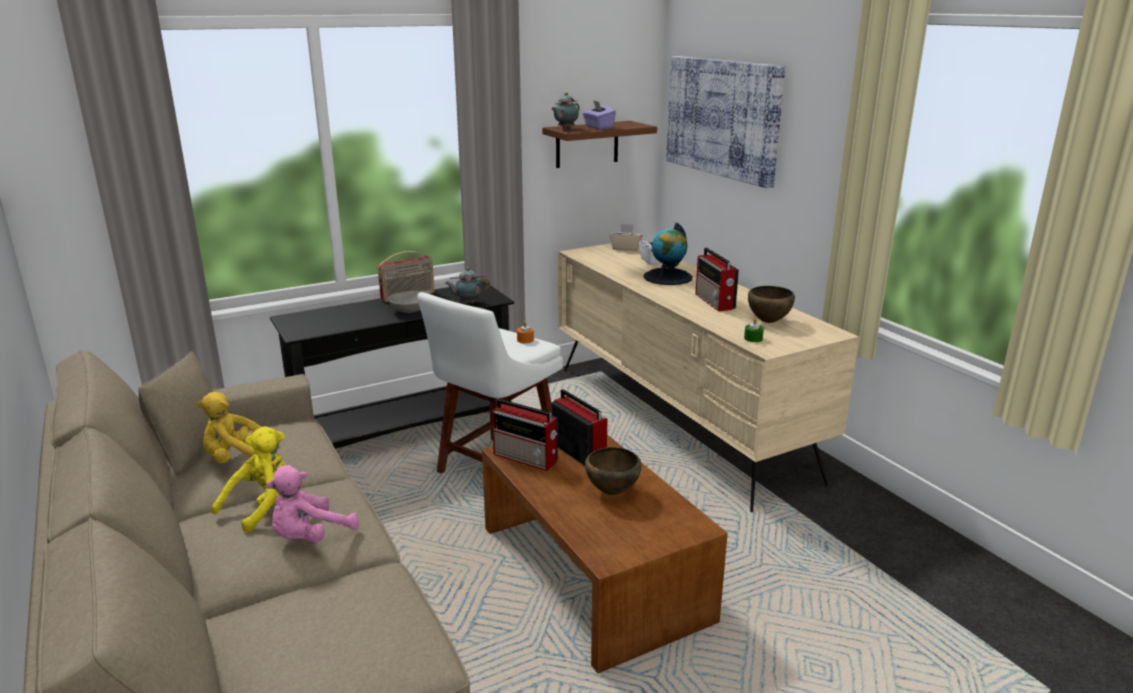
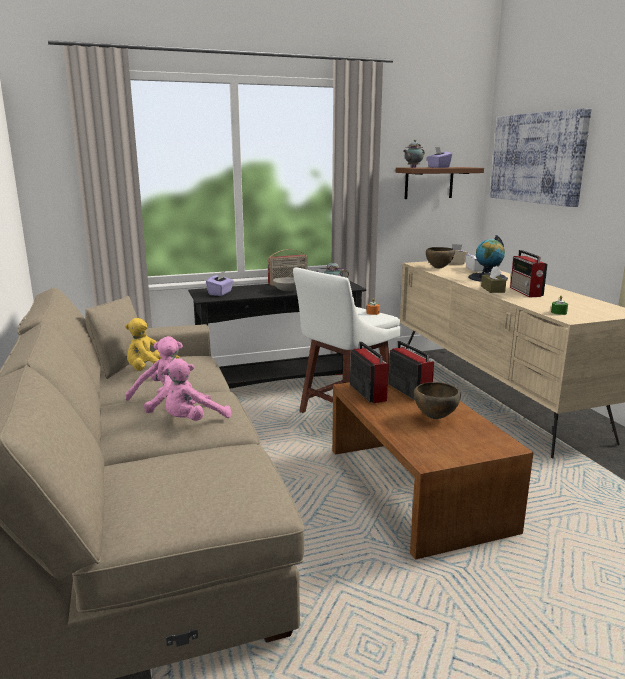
camera: 10 degrees right, 5 degrees down
(262, 506) = (162, 399): yellow plush toy -> pink plush toy
(317, 321) = (220, 293): none -> purple tissue box
(526, 458) = (367, 392): radio -> radio turned 150 degrees counterclockwise
(674, 299) = (492, 289): none -> brown tissue box
(768, 322) = (572, 304): brown bowl -> brown bowl (438, 268)

